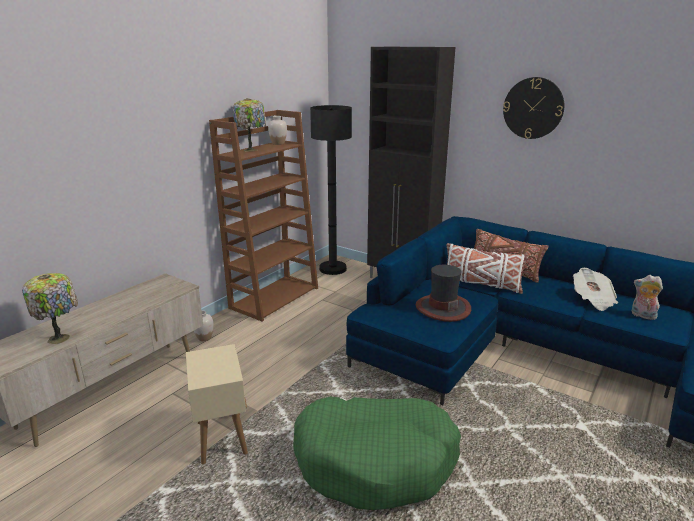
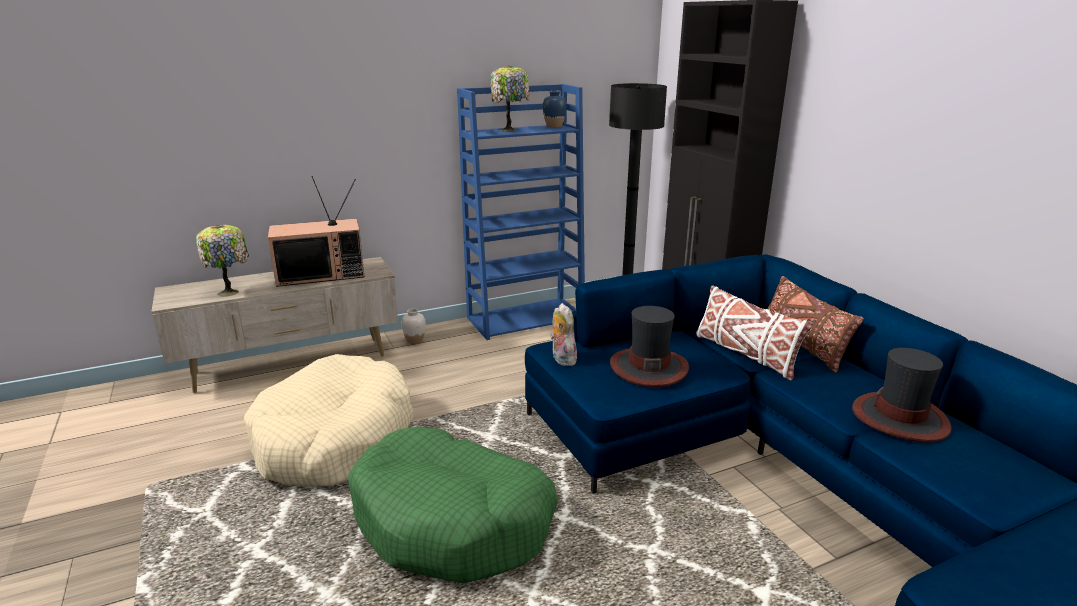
camera: 30 degrees right, 0 degrees up
(131, 300) = (321, 274): none -> television
(221, 437) = (334, 439): beige side table -> beige dog bed
(274, 297) = (526, 318): brown bookcase -> blue bookcase
(278, 143) = (554, 126): white vase -> blue vase
(533, 108) = (892, 97): wall clock -> none
(593, 300) = (900, 418): newspaper -> hat
(642, 315) = (964, 463): plush toy -> plush toy (561, 359)

